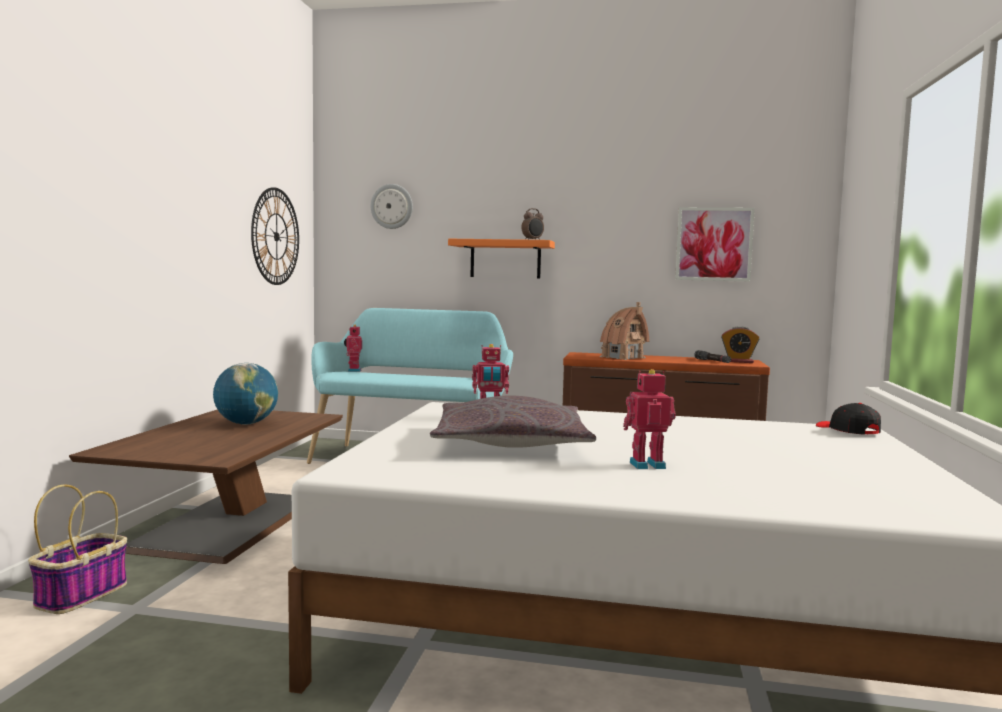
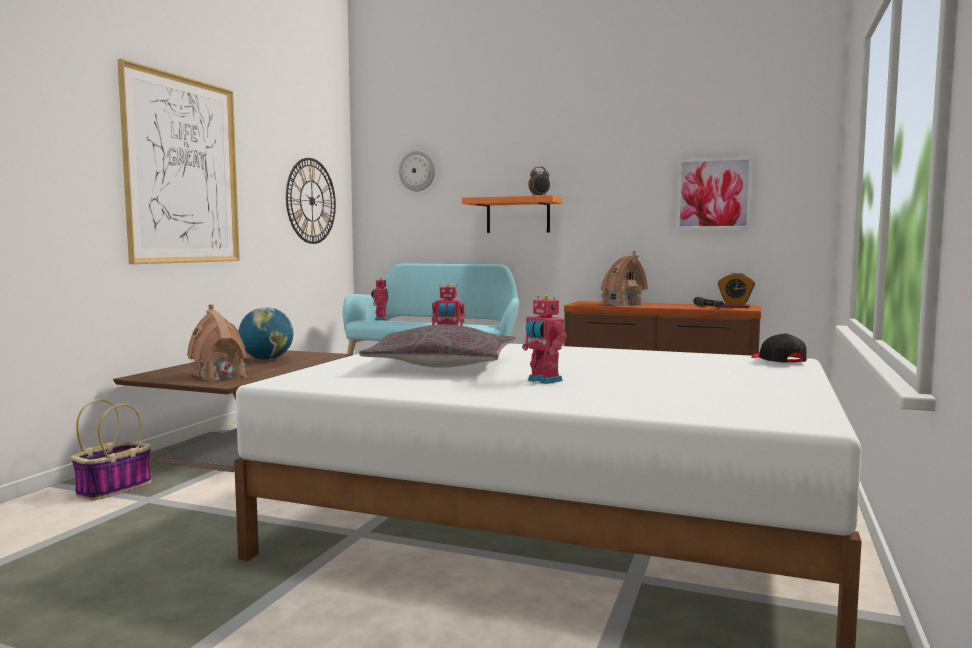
camera: 10 degrees right, 0 degrees up
(146, 200) = (182, 170): none -> picture
(205, 448) = (219, 375): none -> toy house
(646, 464) = (543, 381): toy robot -> toy robot turned 135 degrees counterclockwise

